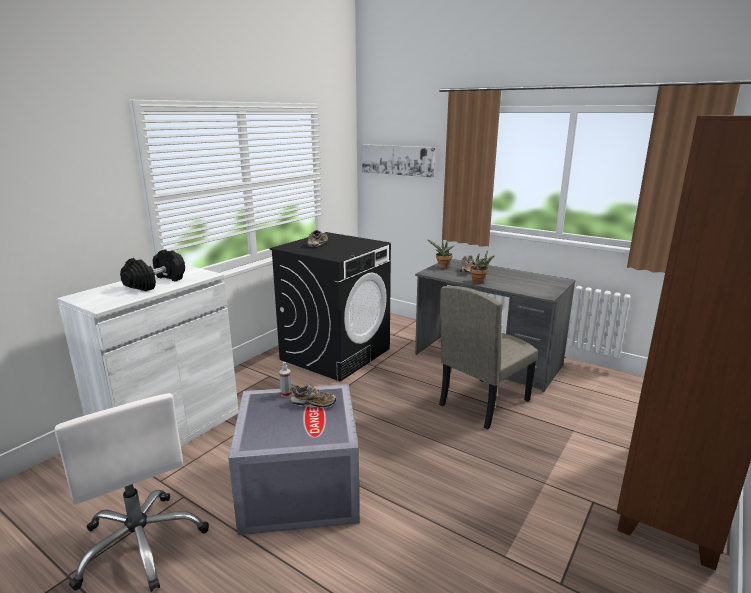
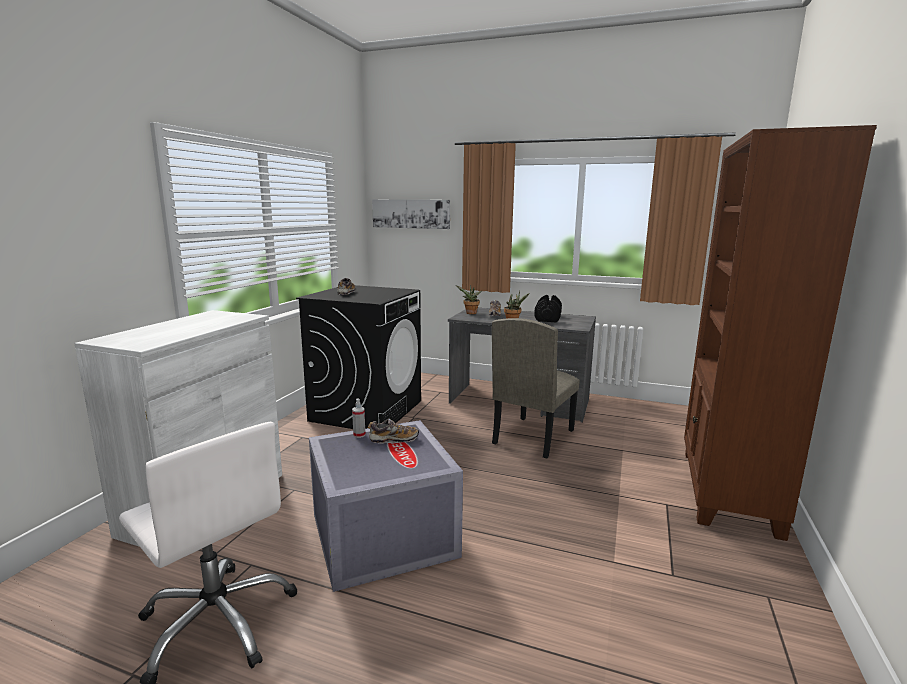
camera: 15 degrees left, 5 degrees down
(156, 283) = (193, 325): black dumbbell -> black dumbbell (547, 318)

